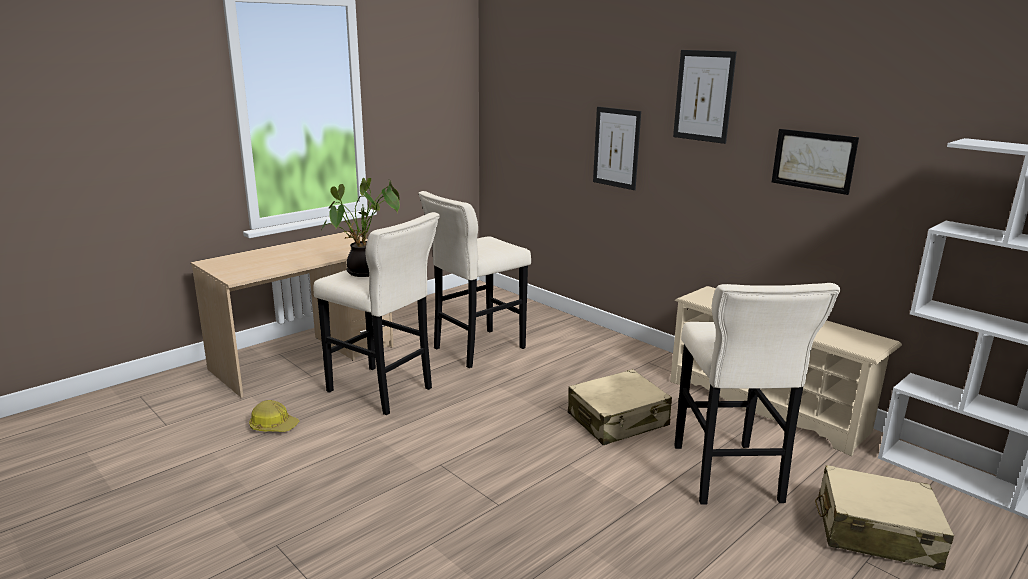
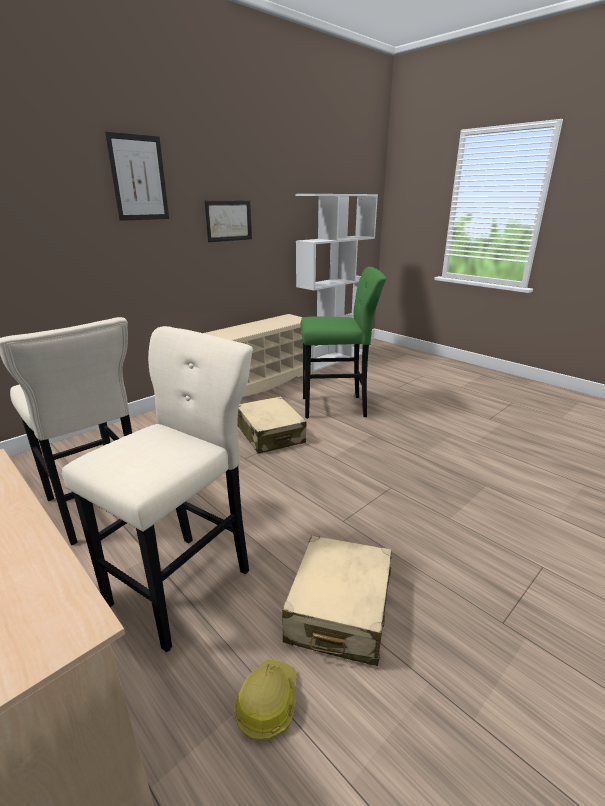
camera: 90 degrees left, 5 degrees up
(363, 273) = (140, 455): potted plant -> none
(616, 148) = (52, 244): picture -> none
(727, 477) = (337, 407): beige stool -> green stool
(875, 532) = (375, 382): beige suitcase -> beige suitcase (339, 610)

